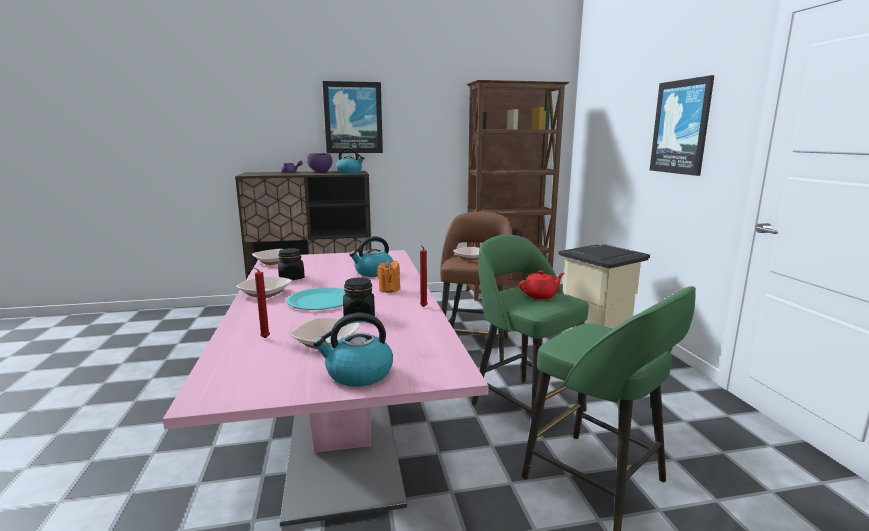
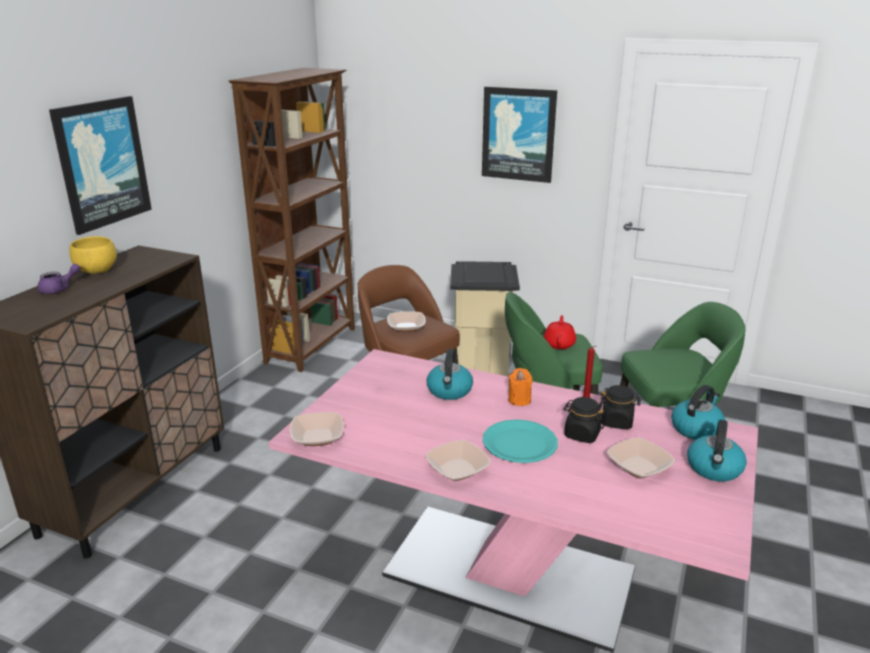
camera: 55 degrees left, 10 degrees up
(263, 338) = (605, 496): red candle -> none
(291, 278) = (412, 441): black jar -> black jar (617, 422)
(321, 172) = (98, 271): purple bowl -> yellow bowl
(350, 172) = (151, 259): kettle -> kettle (696, 428)

